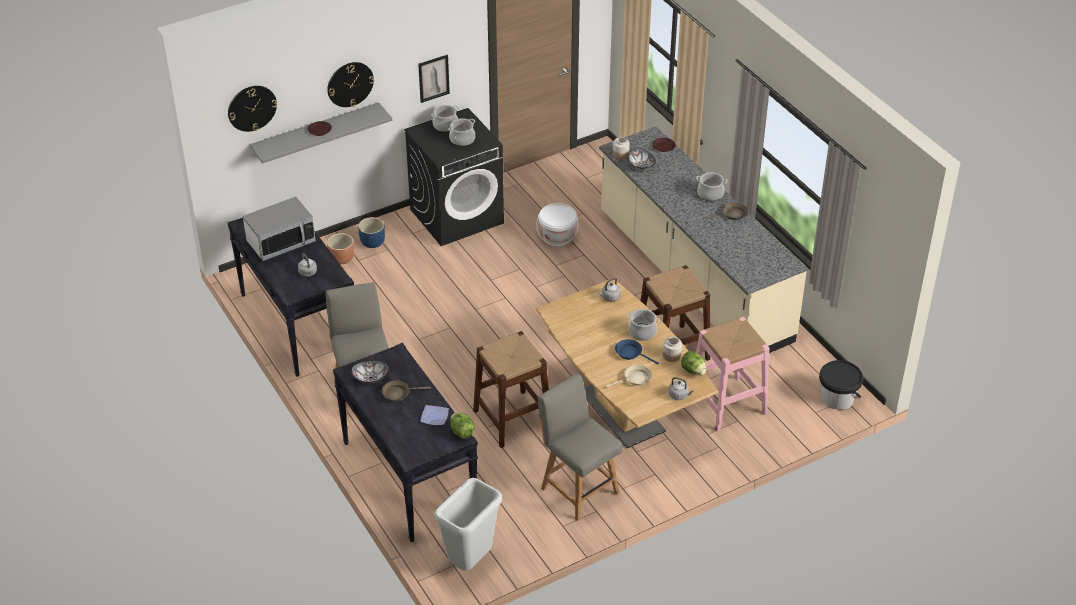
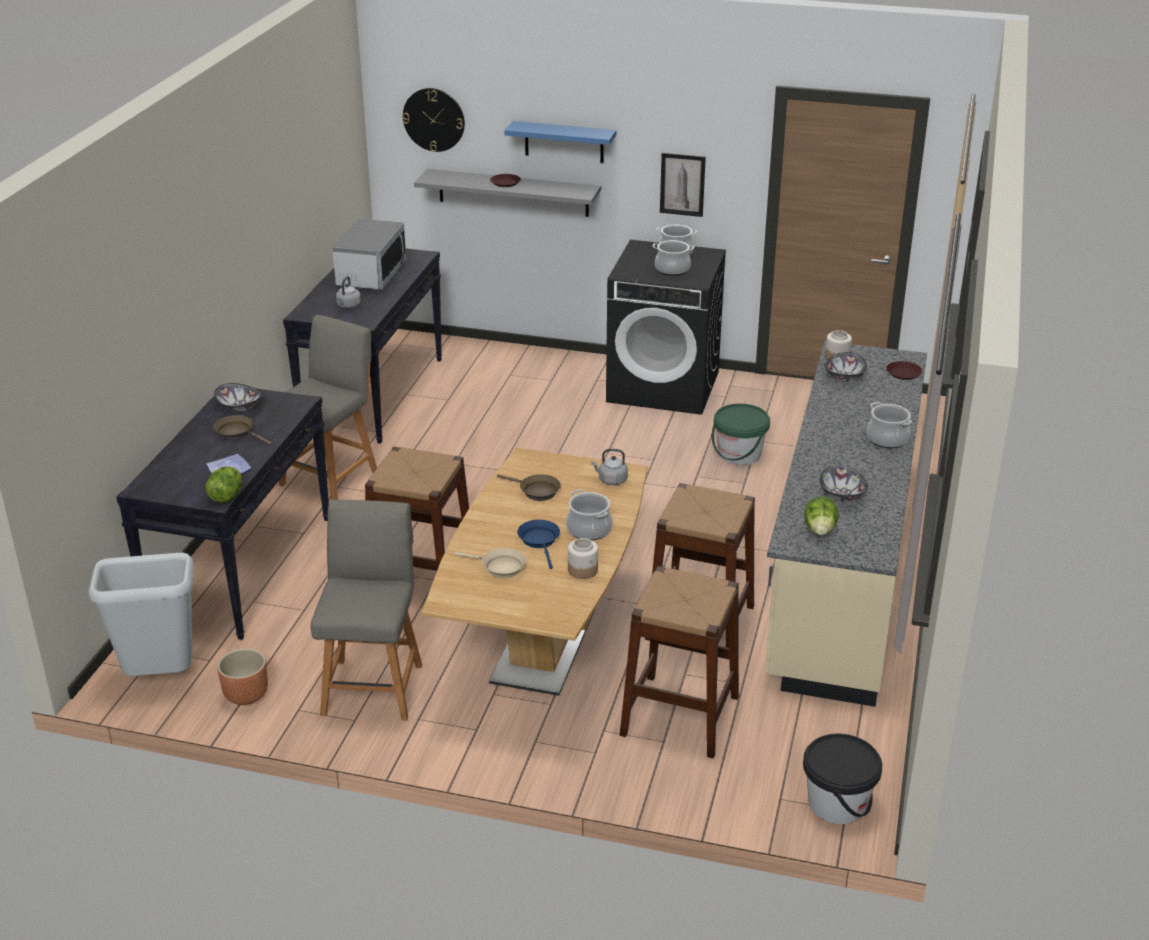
camera: 45 degrees right, 10 degrees down
(281, 242) = (371, 275): microwave -> microwave turned 90 degrees counterclockwise
(342, 259) = (497, 367): brown planter -> brown planter (247, 695)
(350, 84) = (564, 142): wall clock -> blue shelf
(373, 242) = (546, 368): blue planter -> none
(557, 238) = (739, 454): white bucket -> green bucket
(679, 395) = (520, 613): grey kettle -> none
(693, 371) = (580, 599): lettuce -> lettuce (820, 530)
(727, 403) = (680, 715): pink stool -> brown stool
(732, 215) = (882, 470): brown frying pan -> brown frying pan (536, 491)
(735, 240) = (842, 495): none -> bowl

